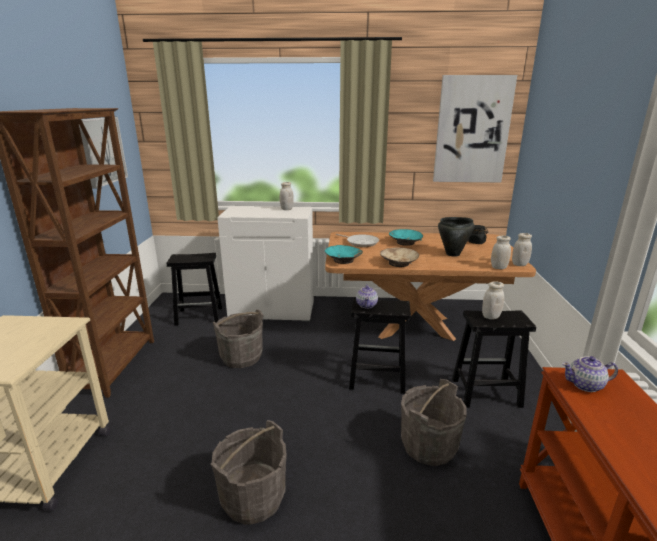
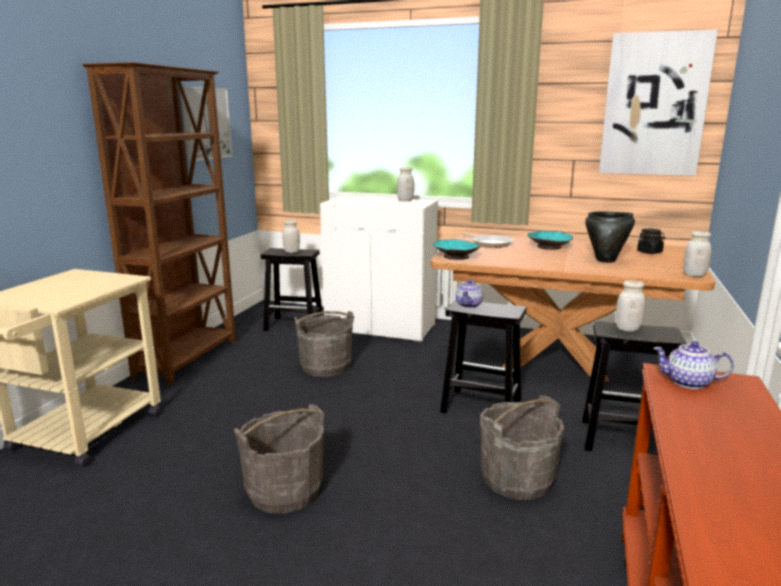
camera: 15 degrees right, 5 degrees down
(398, 263) = (524, 263): beige bowl -> none
(498, 267) = (660, 276): white jar -> white jar (291, 252)

